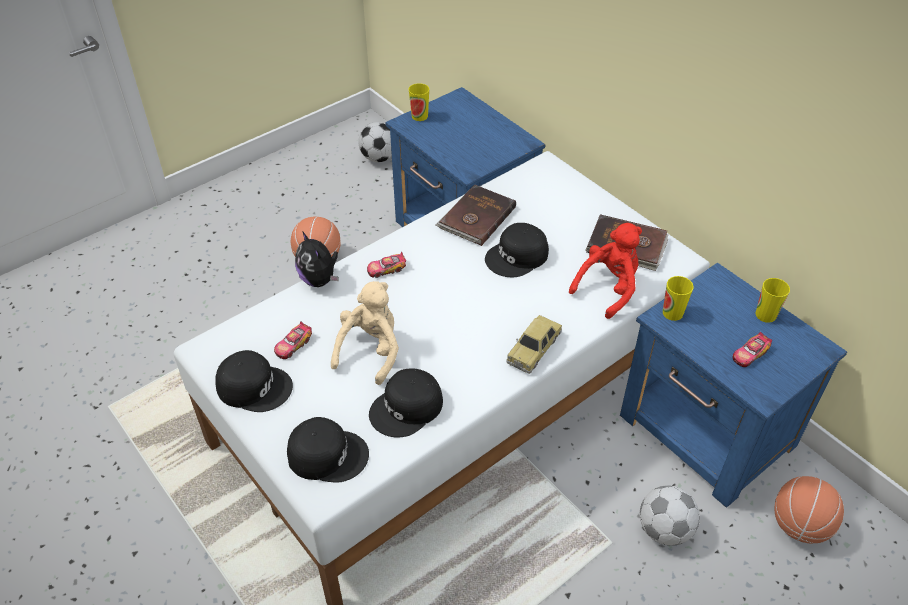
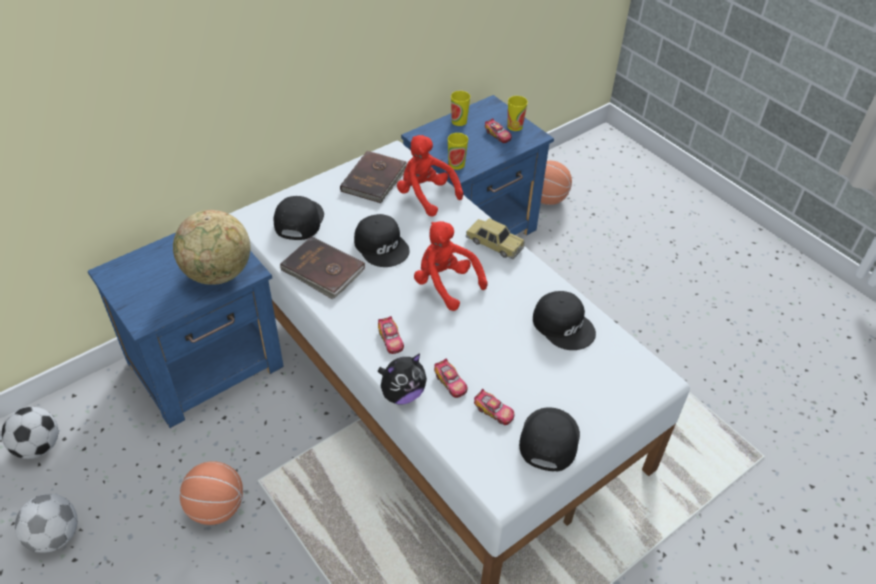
camera: 90 degrees left, 0 degrees up
(327, 454) = (618, 378): black cap -> black cap (298, 220)
(330, 313) = (451, 383): none -> toy car
(371, 350) = (499, 350): beige plush toy -> none
(419, 116) = (134, 308): cup -> cup (515, 126)
(464, 153) = (218, 273): none -> globe
(464, 307) = (445, 284): none -> red plush toy
(664, 529) = (557, 263): football -> football (55, 536)

